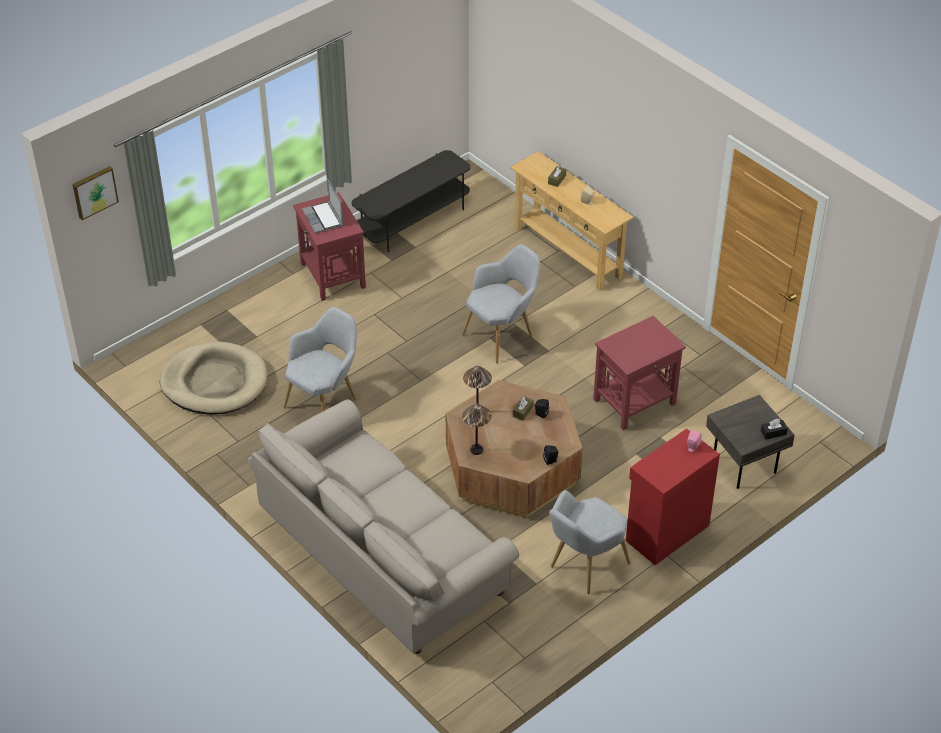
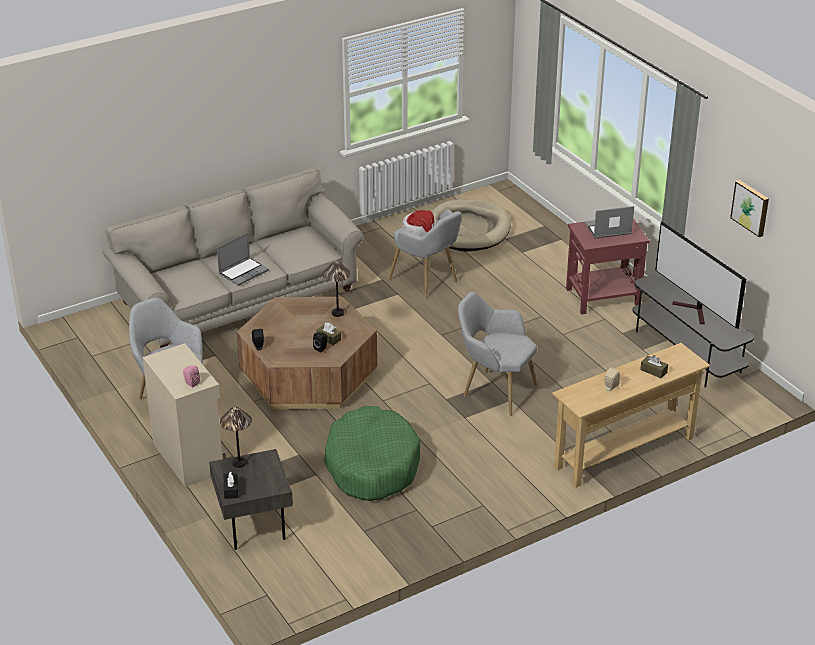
camera: 100 degrees right, 10 degrees down
(94, 192) = (531, 29): picture -> picture (751, 207)
(312, 367) = (420, 230): none -> hat
(414, 502) = (243, 272): none -> laptop
(416, 182) = (695, 311): none -> television
(476, 450) = (289, 308): table lamp -> table lamp (239, 463)
(502, 335) = (494, 390): grey armchair -> grey armchair turned 150 degrees clockwise
(635, 402) = (372, 465): red side table -> green dog bed
(666, 532) = (189, 457): red cabinet -> beige cabinet

